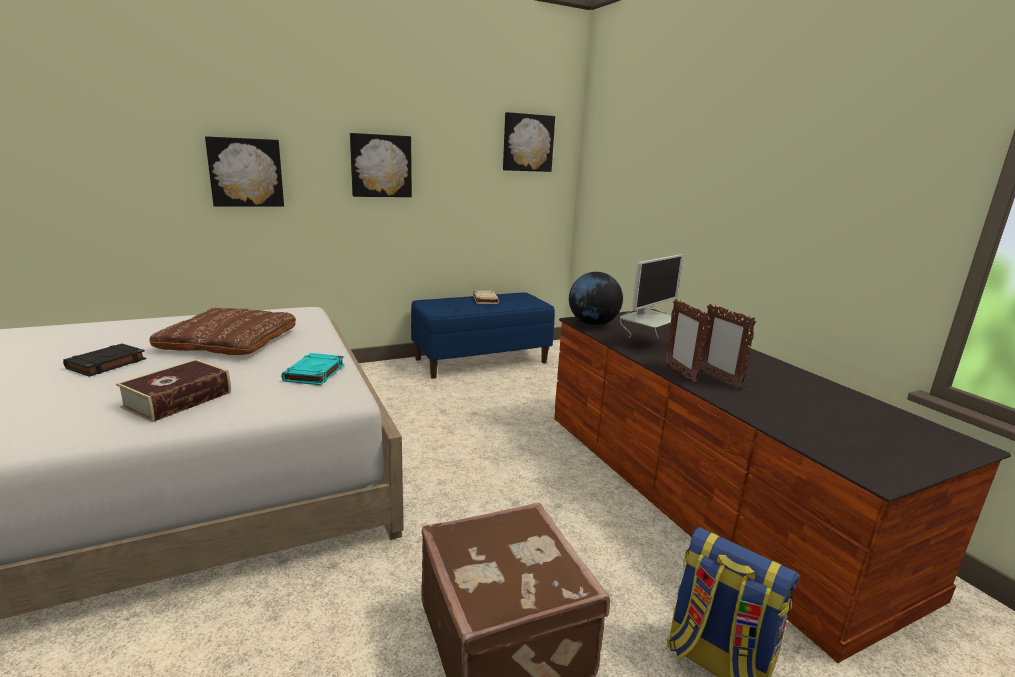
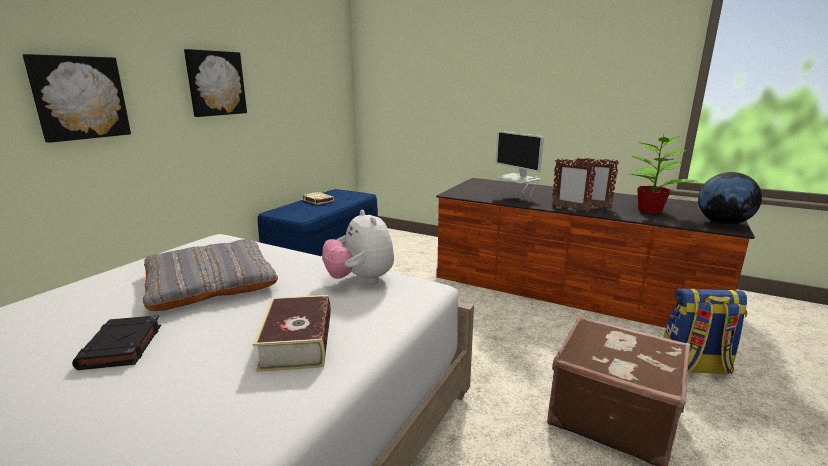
camera: 35 degrees left, 0 degrees up
(229, 340) = (210, 282): brown pillow -> grey pillow
(314, 373) = (360, 280): turquoise book -> plush toy
(527, 143) = (321, 57): picture -> none
(593, 324) = (464, 194): globe -> globe (723, 223)
(645, 343) = (517, 197): monitor -> monitor turned 135 degrees clockwise
(801, 409) = (650, 210): none -> potted plant

